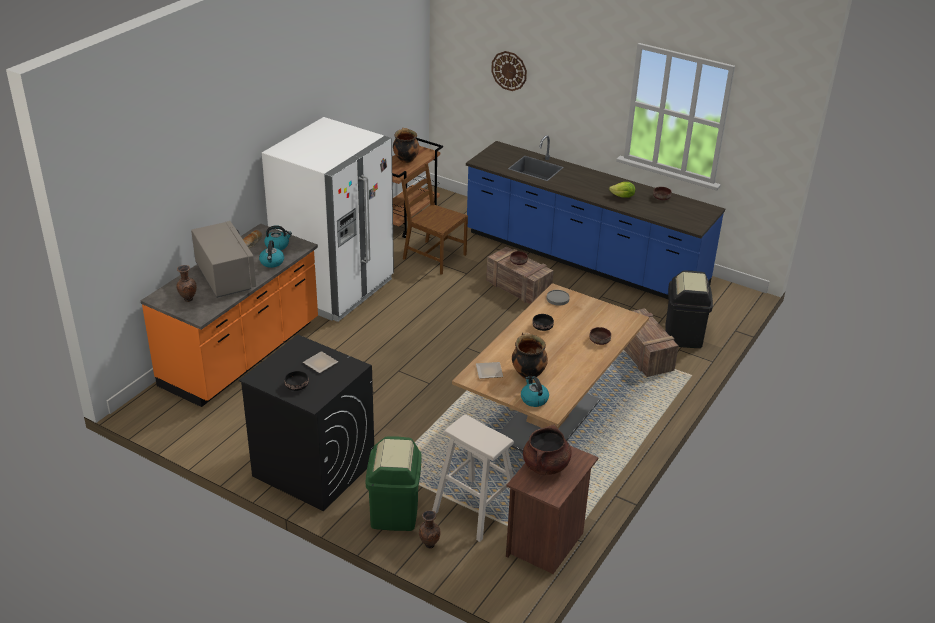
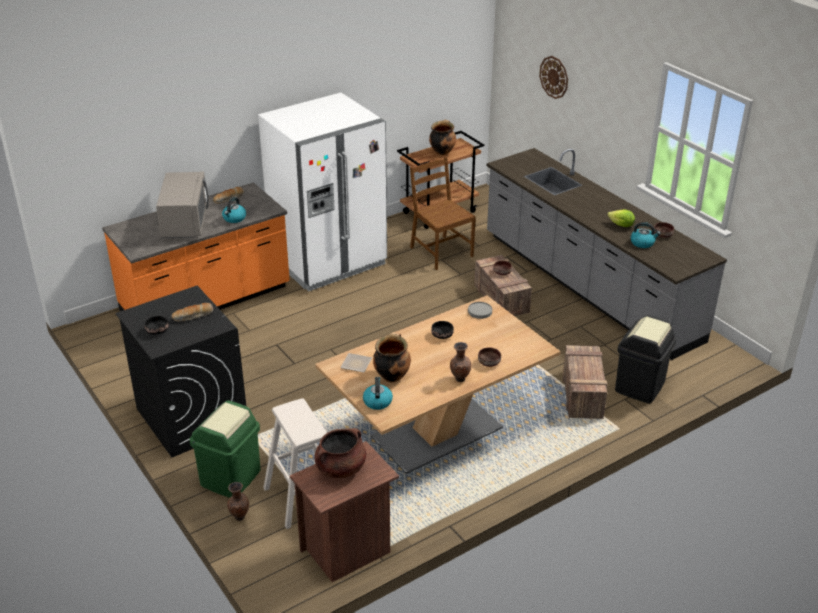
camera: 25 degrees right, 0 degrees up
(188, 299) = (139, 235): brown vase -> brown vase (459, 378)
(277, 245) = (251, 204): kettle -> kettle (642, 243)
(320, 364) = (193, 316): plate -> bread
(584, 260) = (588, 287): blue counter -> grey counter

